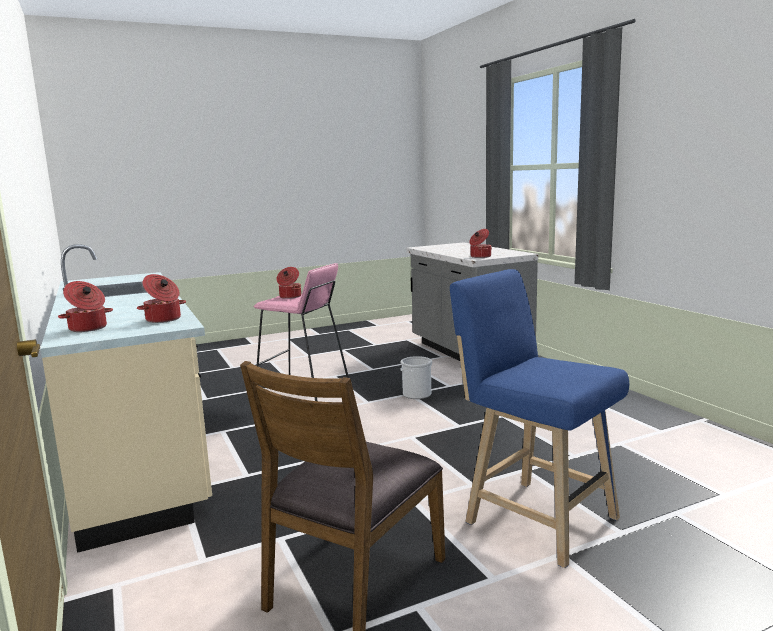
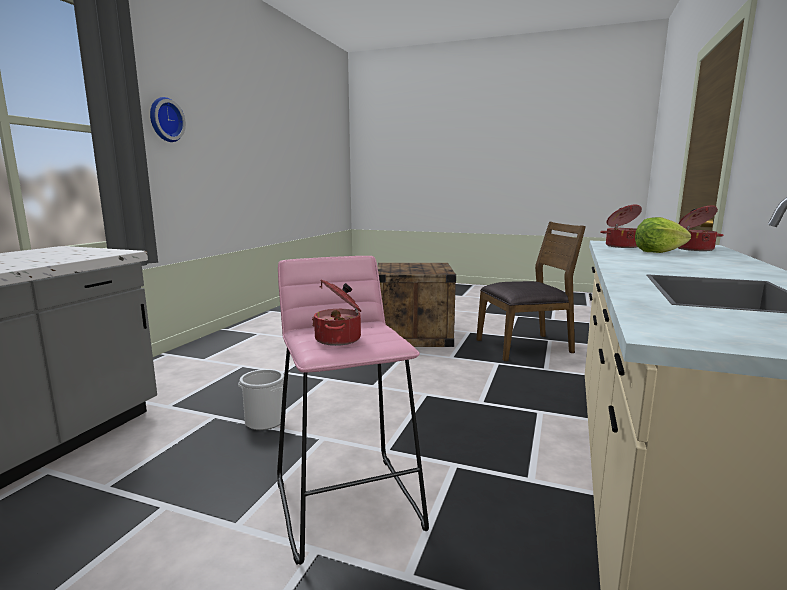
camera: 135 degrees left, 0 degrees up
(130, 316) = (658, 252): none -> lettuce
(480, 257) = (102, 252): cooking pot -> none
(534, 517) = (413, 335): blue stool -> crate
(669, 141) = (164, 120): none -> wall clock

